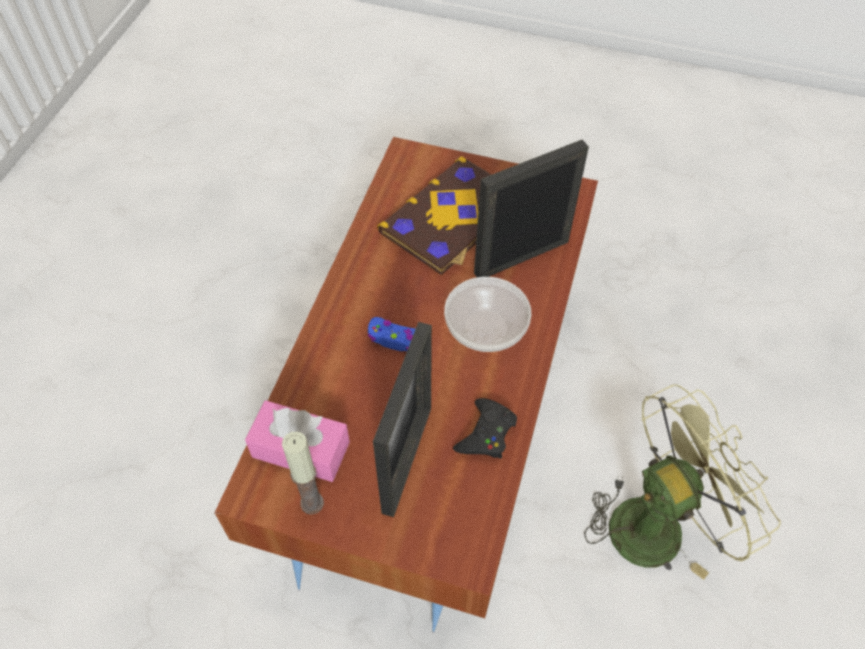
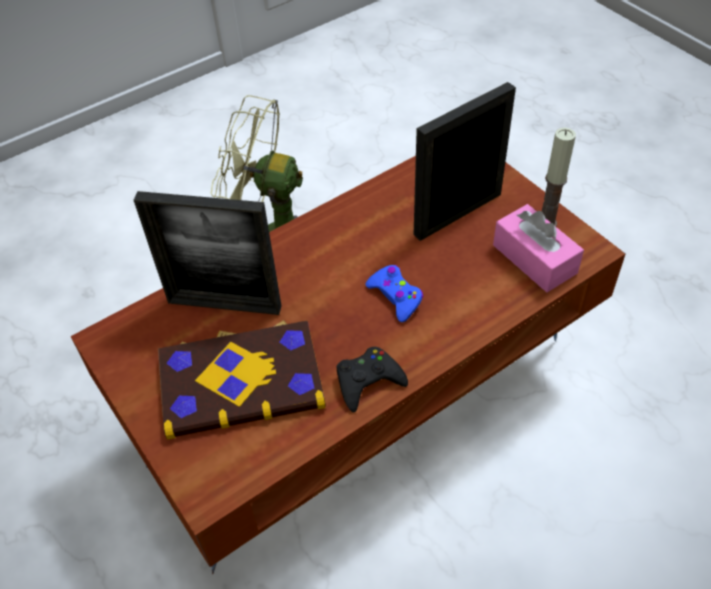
camera: 140 degrees left, 5 degrees down
(484, 327) = (316, 266): bowl -> none
(486, 433) = (387, 200): black game controller -> black game controller (368, 381)

